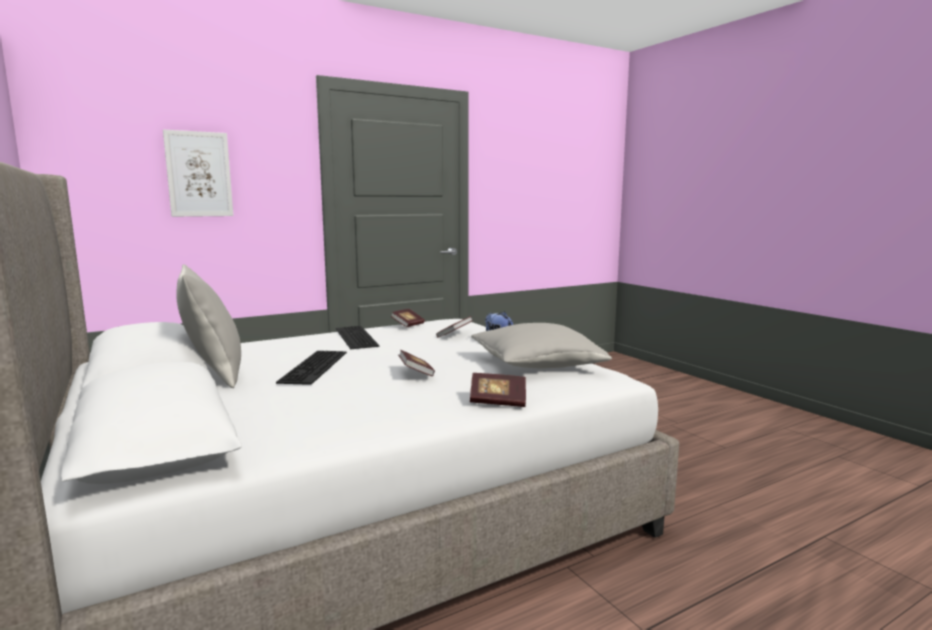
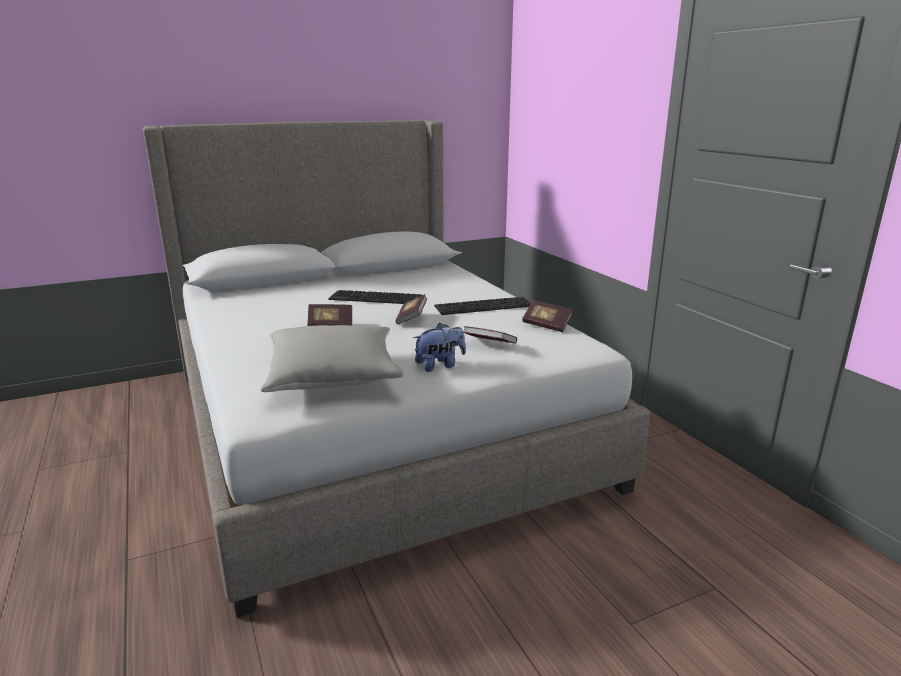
camera: 95 degrees right, 10 degrees up
(199, 174) = (579, 116): picture -> none
(214, 374) = (375, 277): grey pillow -> none
(497, 401) = (235, 353): book -> book (411, 318)

